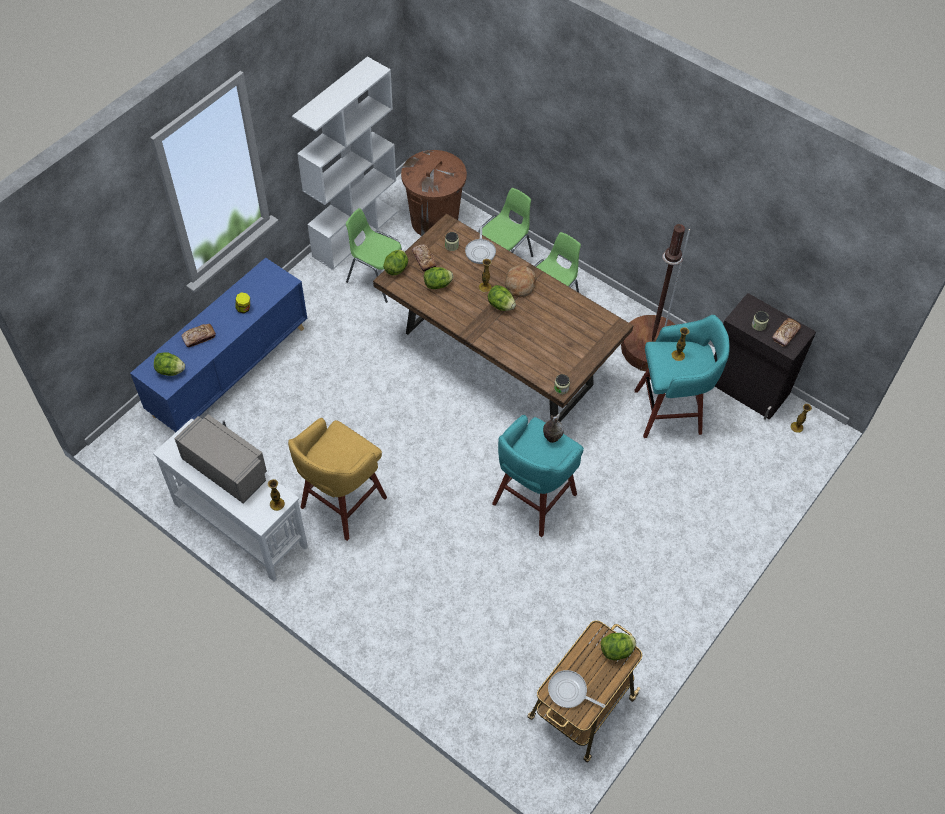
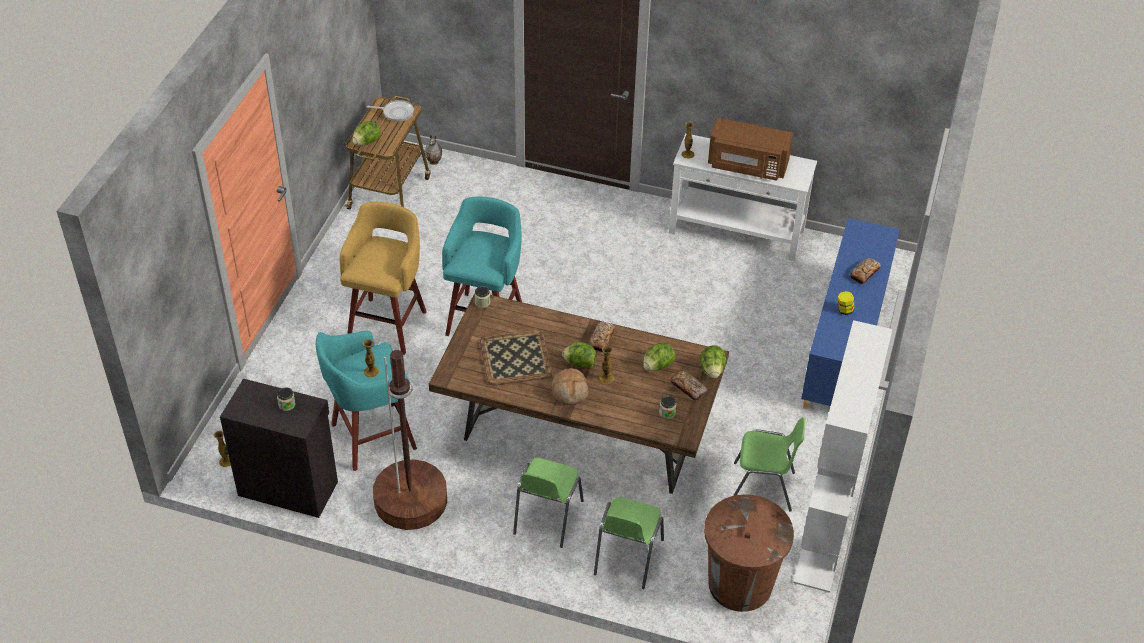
camera: 160 degrees right, 10 degrees down
(170, 371) = (865, 239): lettuce -> none
(226, 468) = (747, 166): grey microwave -> brown microwave
(341, 504) = (660, 269): yellow stool -> yellow stool (388, 324)
(480, 251) = (631, 416): frying pan -> none
(551, 326) = (516, 357): none -> tray
(551, 438) = (475, 264): vase -> vase (434, 162)
(785, 334) = (254, 403): bread -> bread (601, 339)

